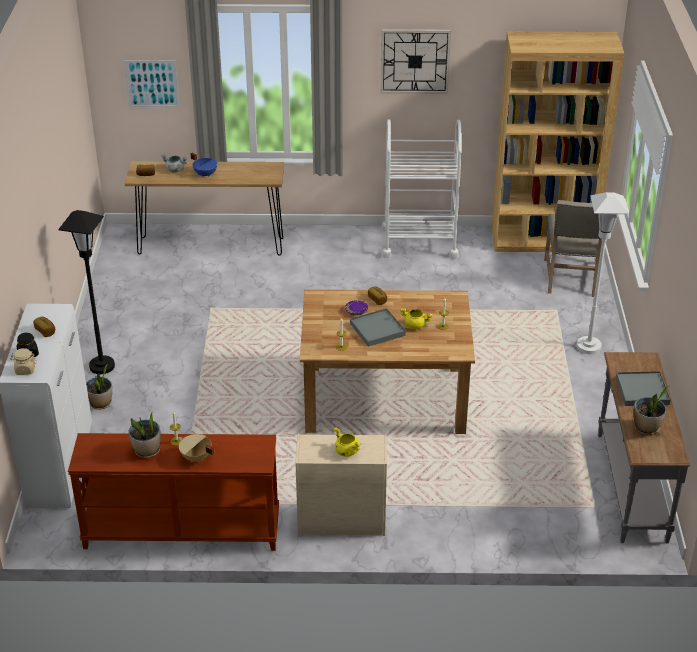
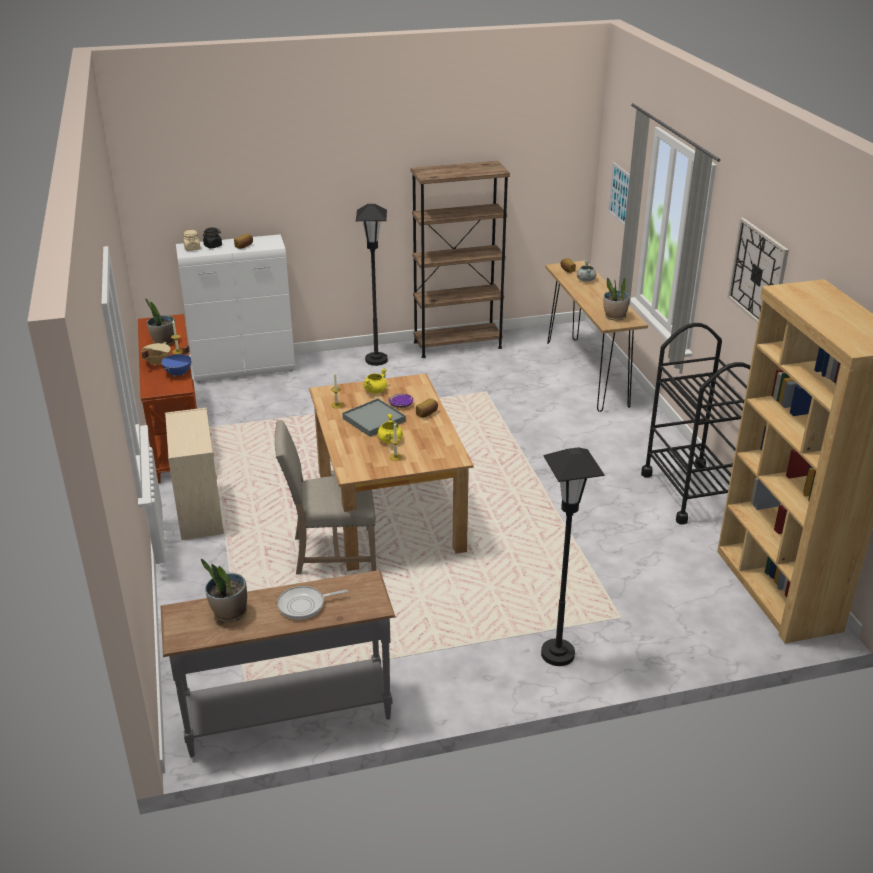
camera: 75 degrees right, 5 degrees down
(101, 403) = (327, 369): potted plant -> potted plant (614, 317)
(104, 308) = (457, 345): none -> brown bookcase
(205, 174) = (590, 293): blue cooking pot -> blue cooking pot (178, 373)
(346, 451) = (184, 435): yellow cooking pot -> yellow cooking pot (375, 390)
(419, 242) = (691, 493): white cart -> black cart
(571, 279) = (702, 624): beige chair -> beige chair (331, 553)
(588, 346) = (557, 654): white floor lamp -> black floor lamp
(642, 390) = (304, 605): grey tray -> frying pan

